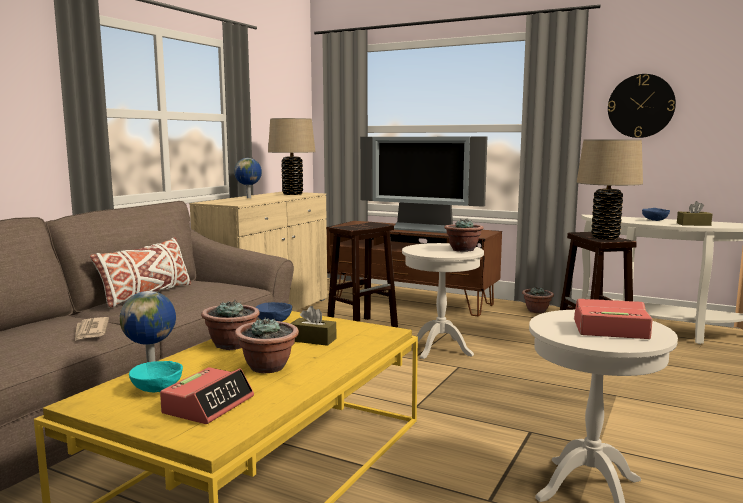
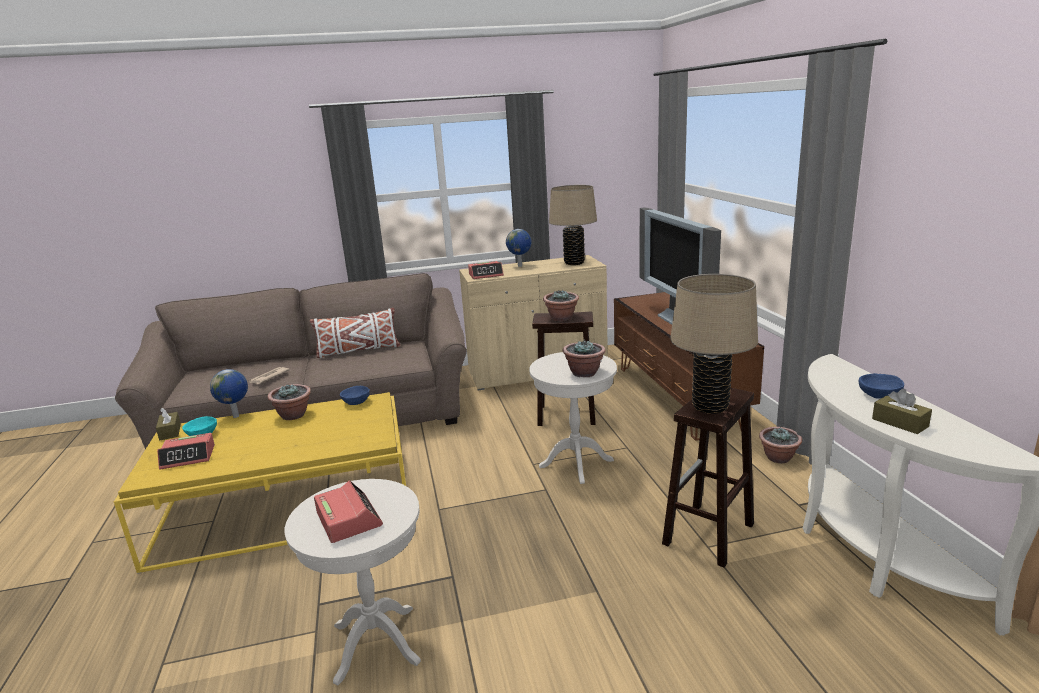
camera: 50 degrees right, 10 degrees up
(239, 202) = (486, 275): none -> alarm clock
(268, 367) = (262, 442): potted plant -> potted plant (561, 318)
(313, 340) = (330, 429): brown tissue box -> brown tissue box (170, 432)
(641, 106) = (937, 207): wall clock -> none

